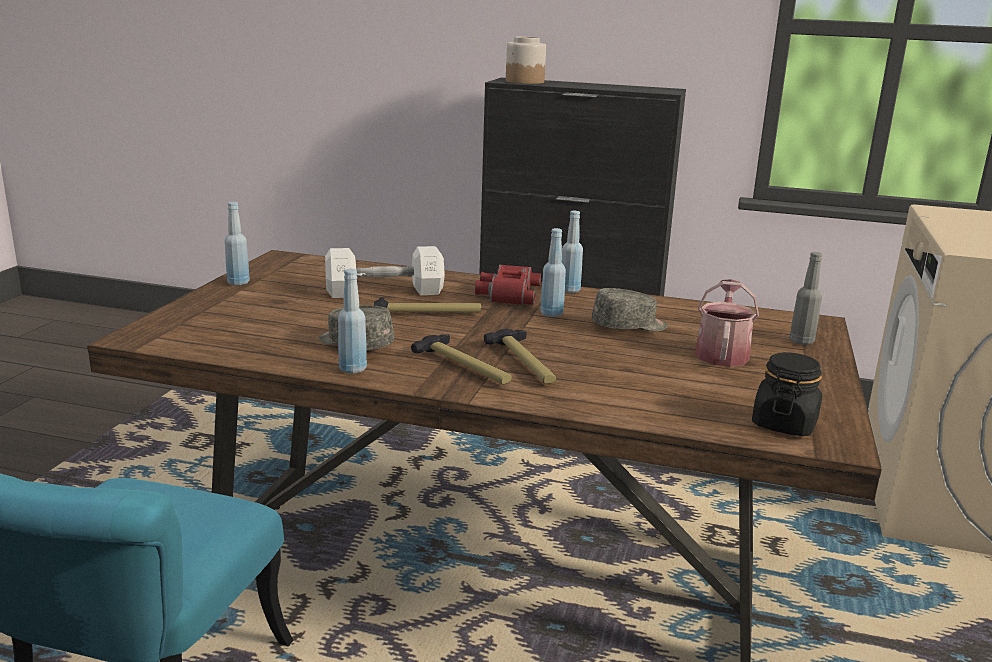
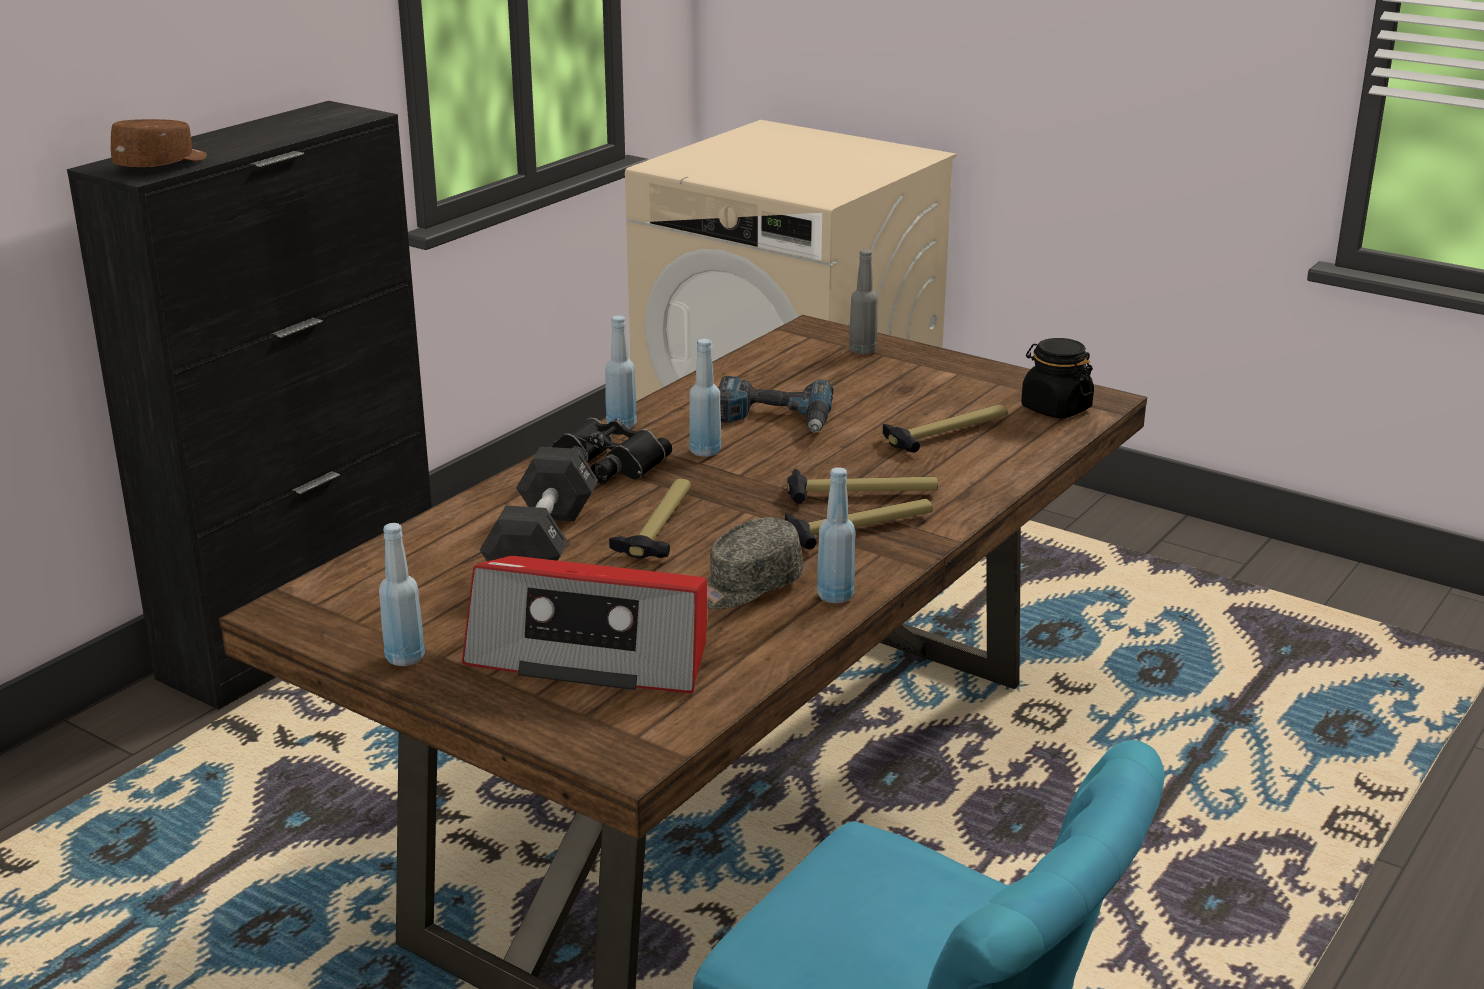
camera: 70 degrees left, 5 degrees up
(253, 317) = (593, 653): none -> radio
(384, 292) = (542, 544): white dumbbell -> black dumbbell
(507, 292) = (604, 463): red binoculars -> black binoculars
(524, 82) = (162, 164): jar -> brown cap
(629, 326) = (774, 418): grey cap -> power drill
(670, 383) = (947, 433): none -> hammer
(722, 352) = (876, 392): watering can -> none

